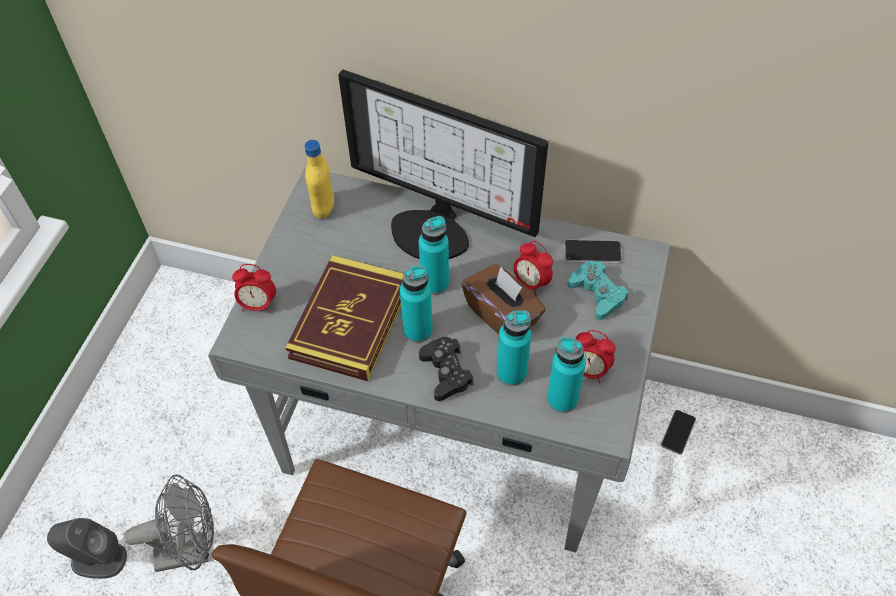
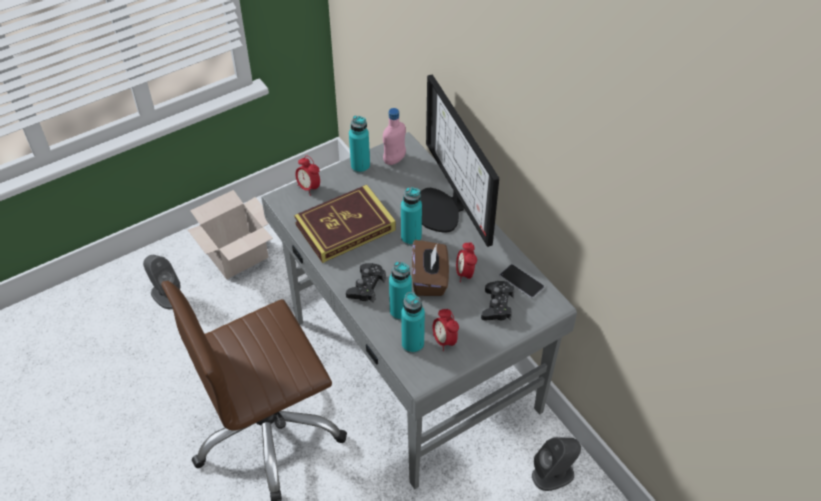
camera: 40 degrees right, 5 degrees down
(144, 452) = (237, 257): none -> cardboard box
(191, 549) = (213, 324): grey fan -> none
(324, 208) = (394, 160): yellow bottle -> pink bottle
(418, 330) = (375, 255): turquoise bottle -> turquoise bottle (360, 166)
(597, 294) = (497, 305): turquoise game controller -> black game controller
(678, 432) = (553, 474): phone -> grey speaker

